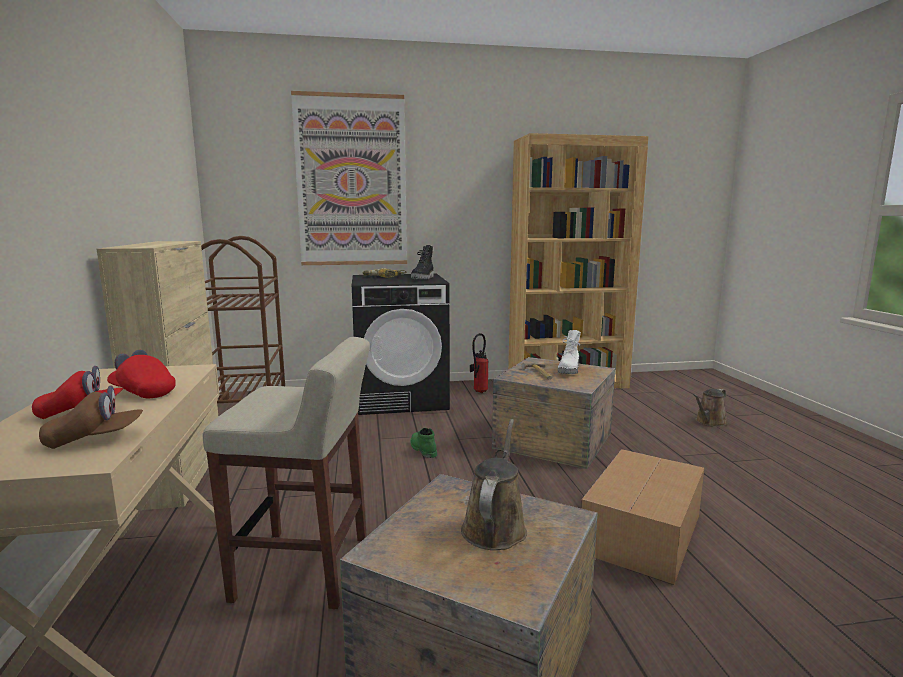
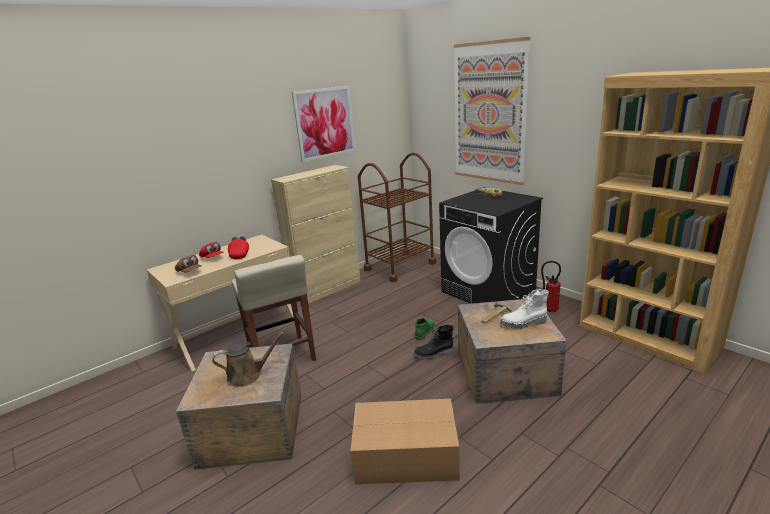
camera: 60 degrees right, 10 degrees up
(138, 163) = (325, 123): none -> picture
(423, 278) = (504, 204): black boot -> black boot (434, 354)
(709, 422) = (691, 451): brown watering can -> none

